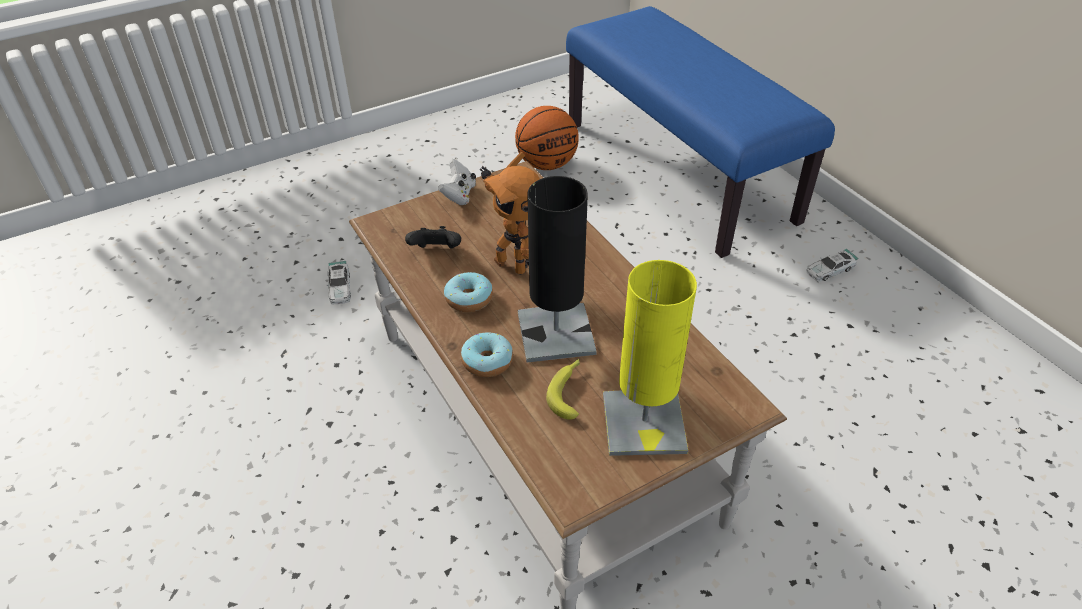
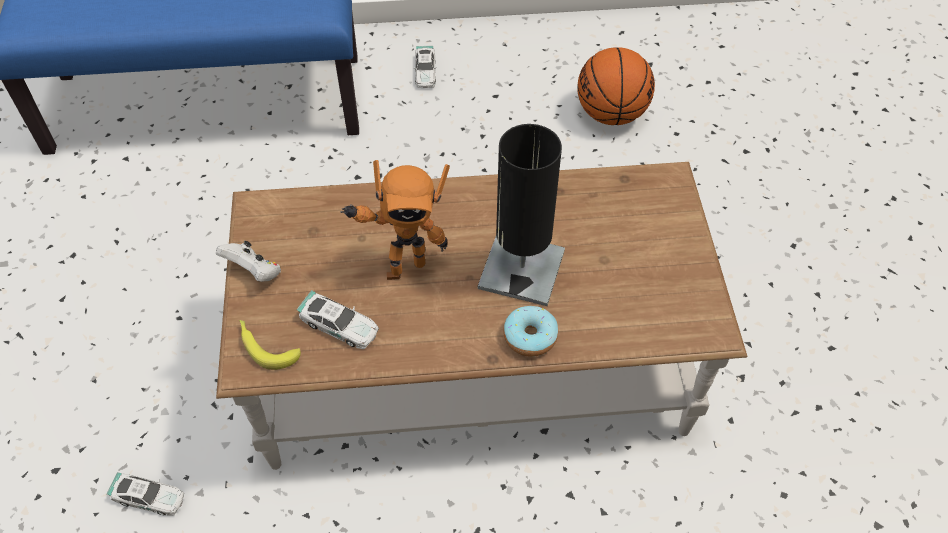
camera: 65 degrees left, 10 degrees up
(436, 252) = (340, 325): black game controller -> toy car
(469, 299) = (433, 321): donut -> none
(546, 164) = (96, 206): basketball -> basketball (611, 114)
(569, 391) = (599, 288): banana -> banana (265, 346)
(644, 423) = (659, 251): yellow table lamp -> none

